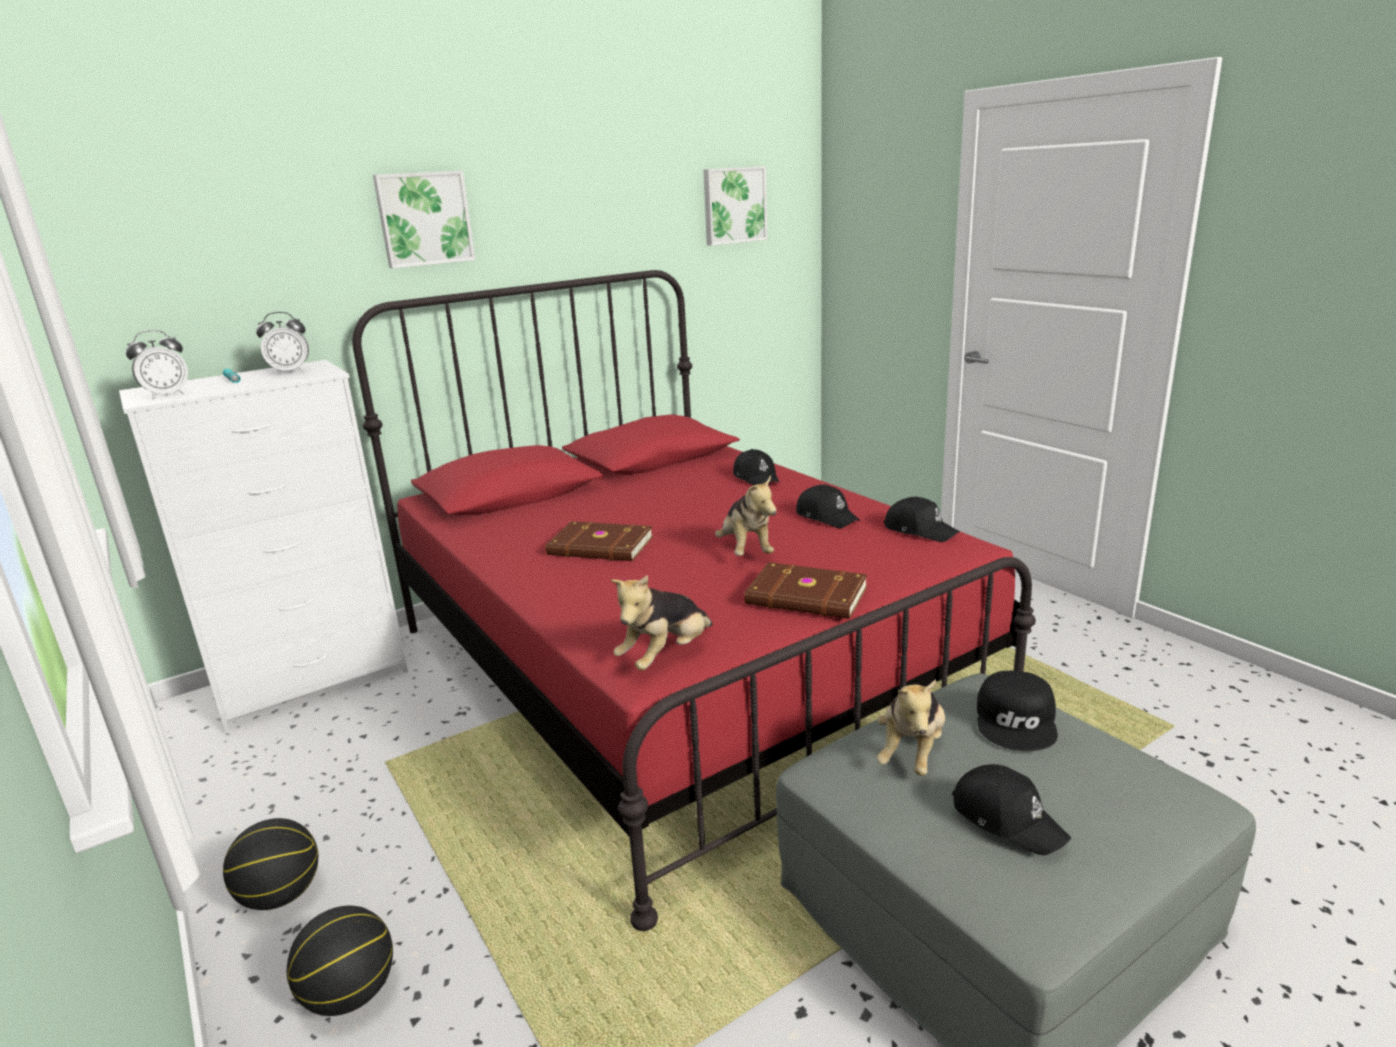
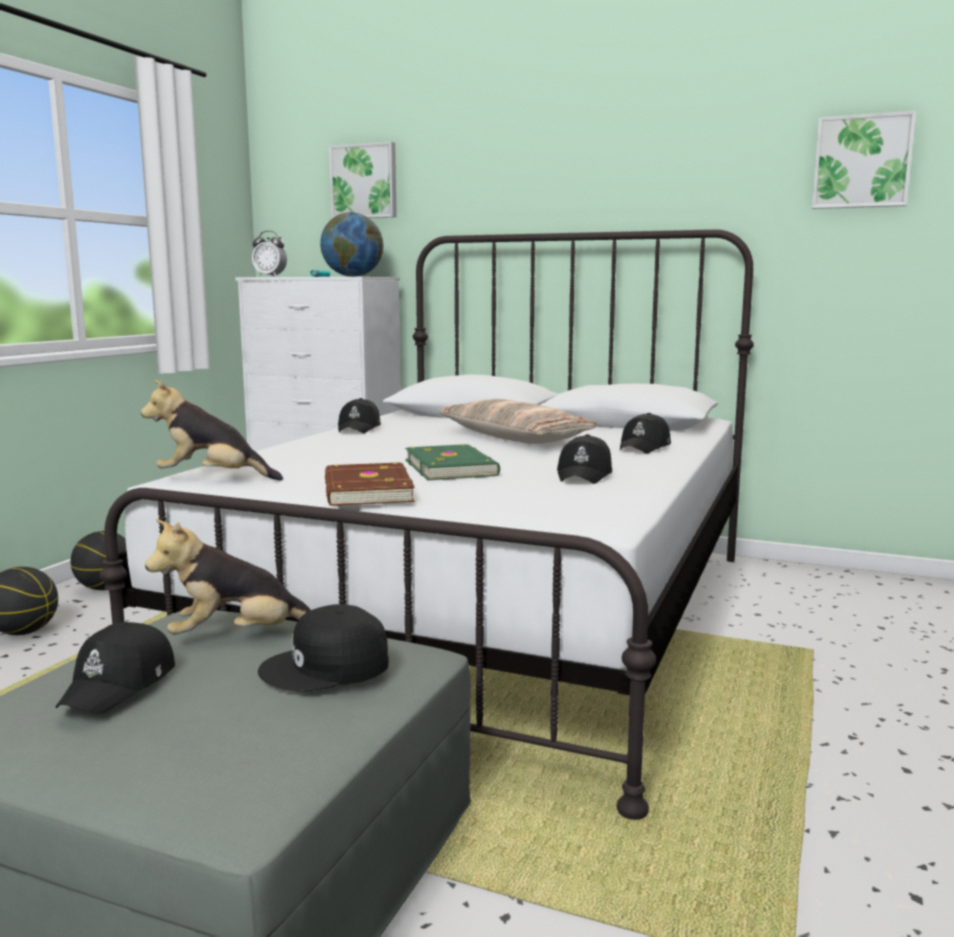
camera: 55 degrees right, 10 degrees down
(290, 372) = (352, 276): alarm clock -> globe
(424, 219) = (498, 170): picture -> picture (364, 181)
(600, 547) = (399, 441): brown book -> none
(656, 505) = (514, 438): none -> pillow
(678, 668) = (489, 615): red bed -> white bed
(746, 550) = (452, 467): plush toy -> green book
(920, 530) = (612, 503): black cap -> black cap (360, 428)

